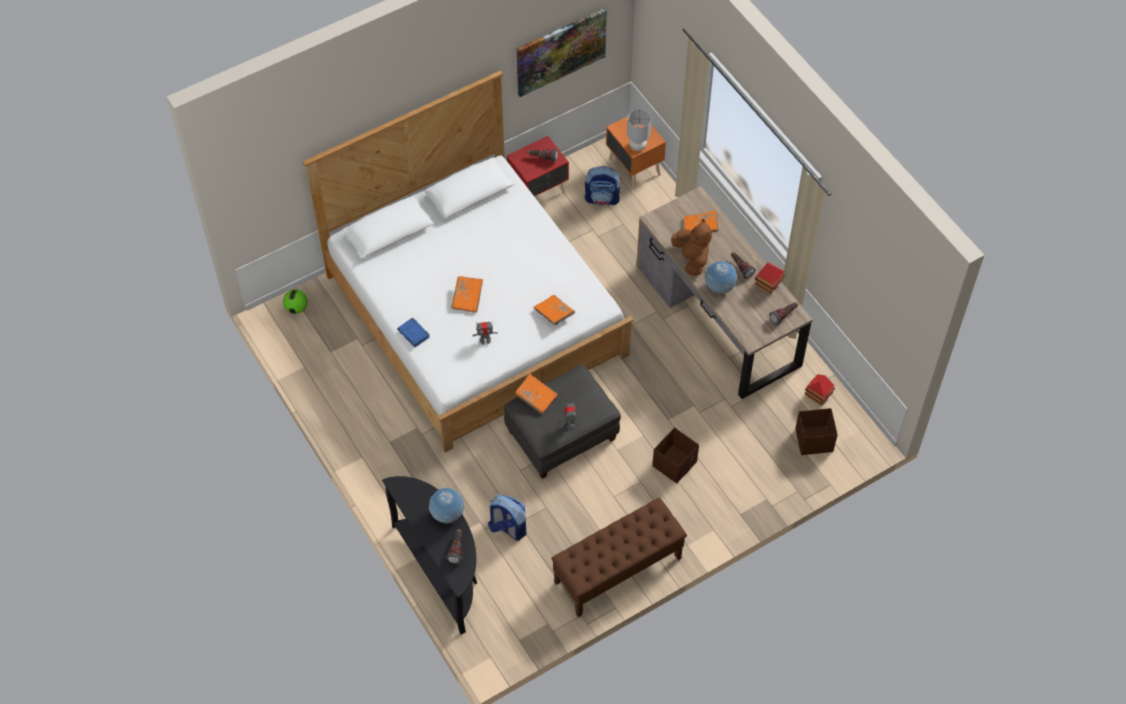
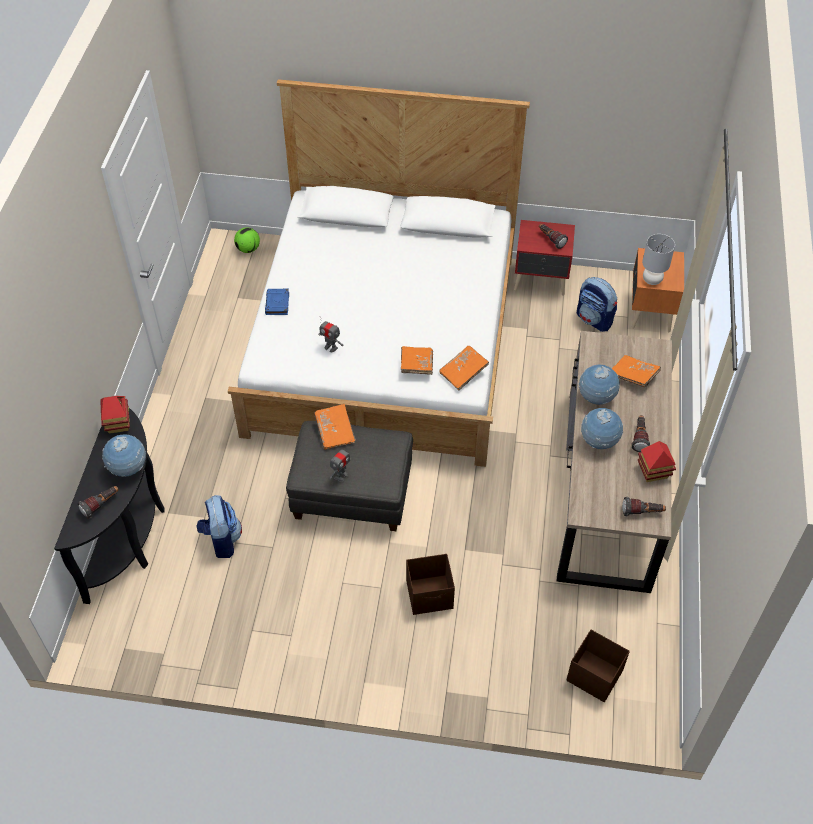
camera: 40 degrees right, 5 degrees down
(467, 298) = (353, 303): orange book -> orange book (463, 372)
(560, 51) = (613, 124): picture -> none
(617, 570) = (275, 654): brown bench -> none
(692, 259) = (596, 398): brown plush toy -> globe
(818, 396) = (640, 634): toy house -> toy house (118, 423)

